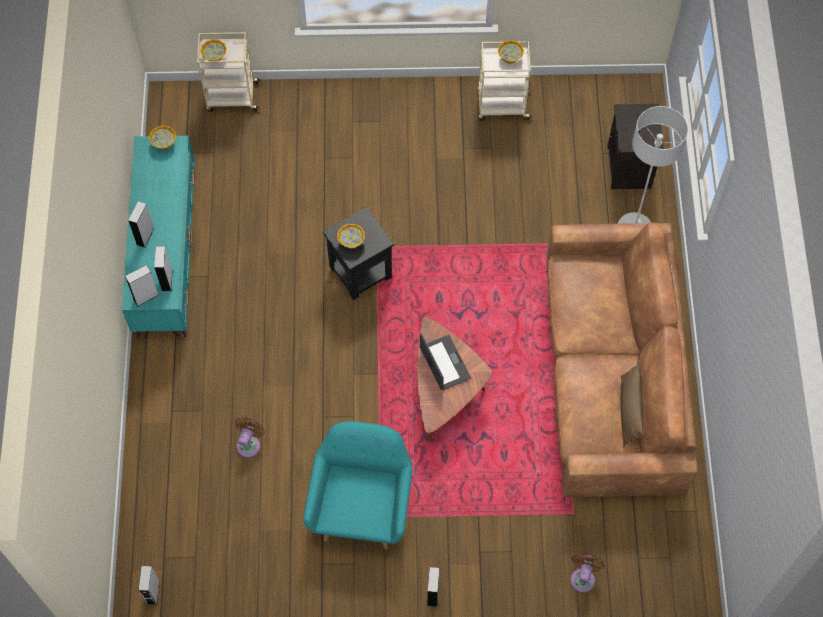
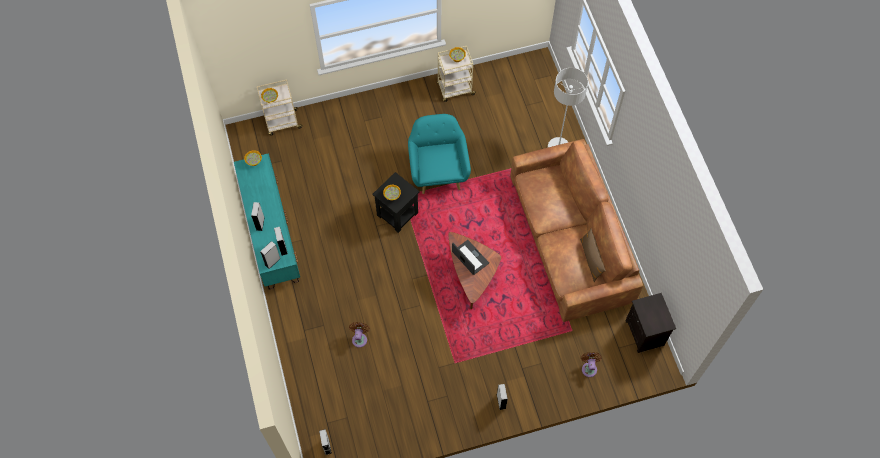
camera: 15 degrees left, 0 degrees up
(362, 506) = (442, 359): turquoise armchair -> turquoise armchair (438, 171)
(630, 168) = (545, 110): black nightstand -> black nightstand (645, 333)

